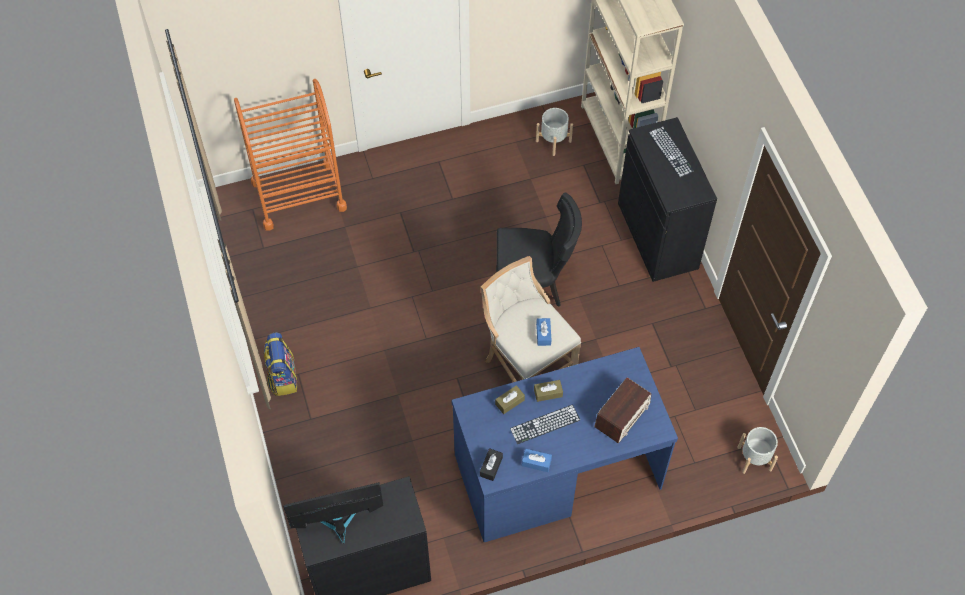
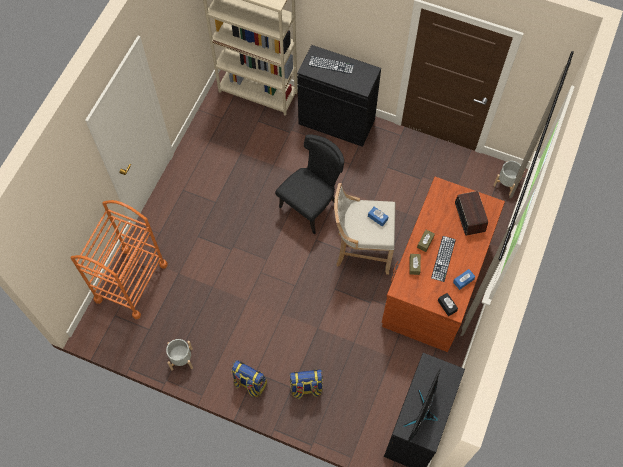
camera: 50 degrees left, 5 degrees up
(321, 432) = (306, 388): none -> backpack
(553, 141) = (228, 123): grey planter -> grey planter (182, 359)
(556, 470) = (435, 282): blue desk -> brown desk

